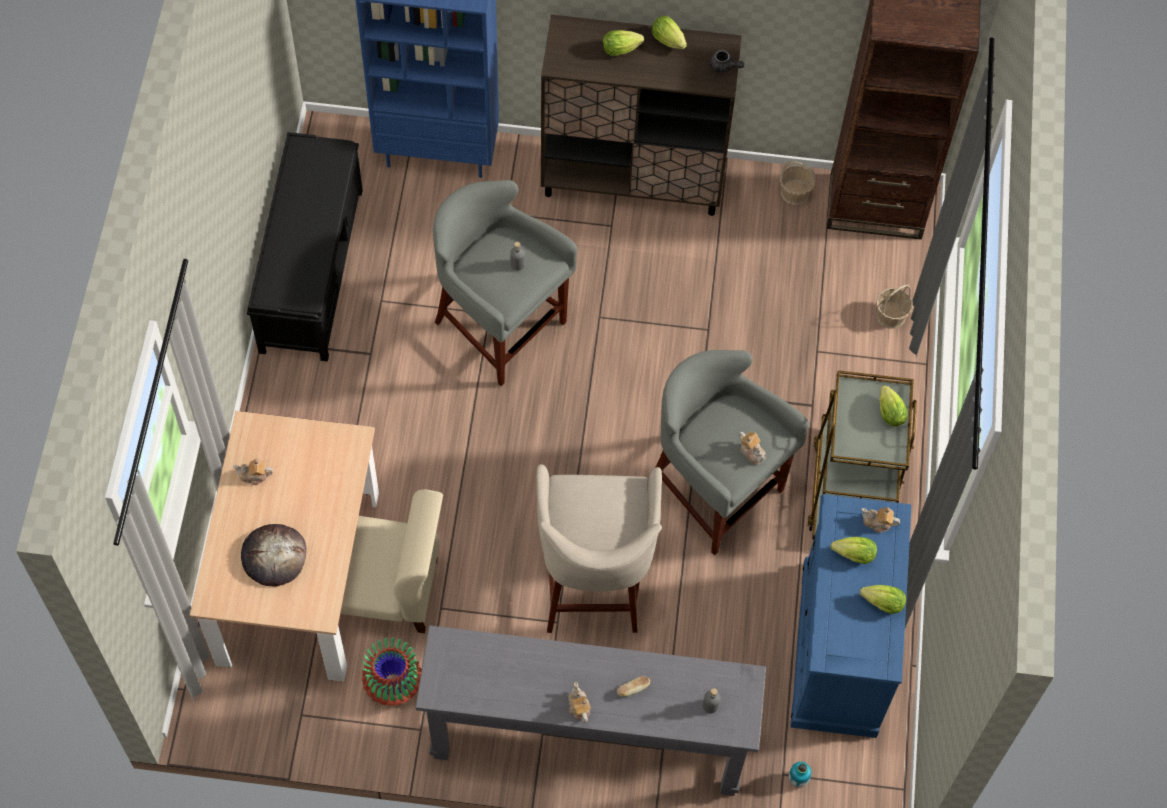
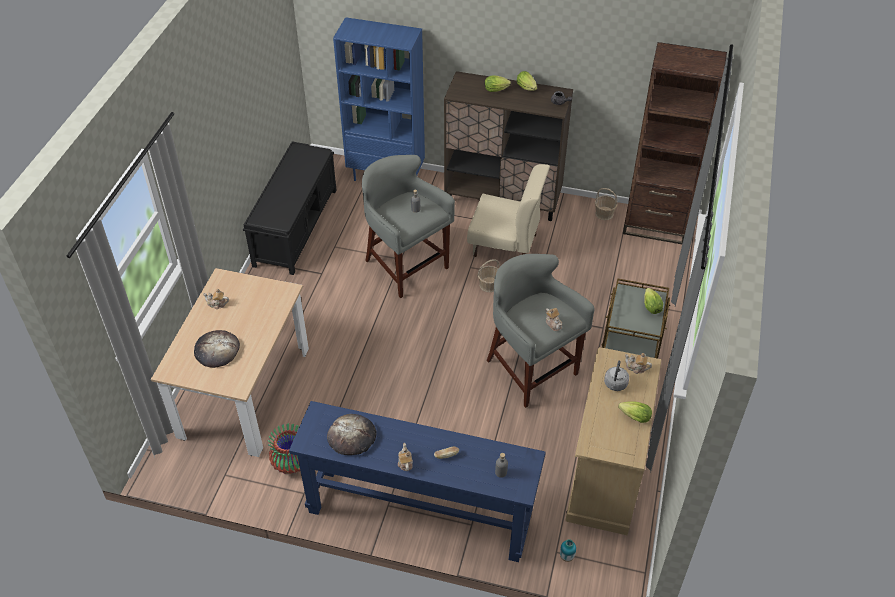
camera: 10 degrees right, 15 degrees down
(386, 589) = (300, 405): beige chair -> beige chair (505, 245)
(498, 676) = (352, 436): none -> bread
(588, 739) = (419, 512): grey console table -> blue console table
(594, 581) = (441, 414): beige stool -> none
(838, 649) = (605, 474): blue dresser -> beige dresser
(851, 554) = (615, 385): lettuce -> grey kettle
(891, 315) = (660, 283): basket -> basket (489, 285)

